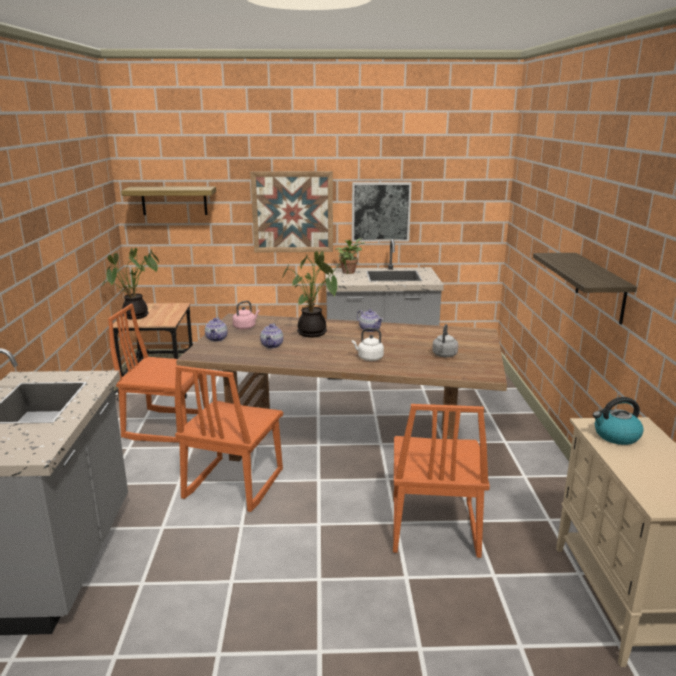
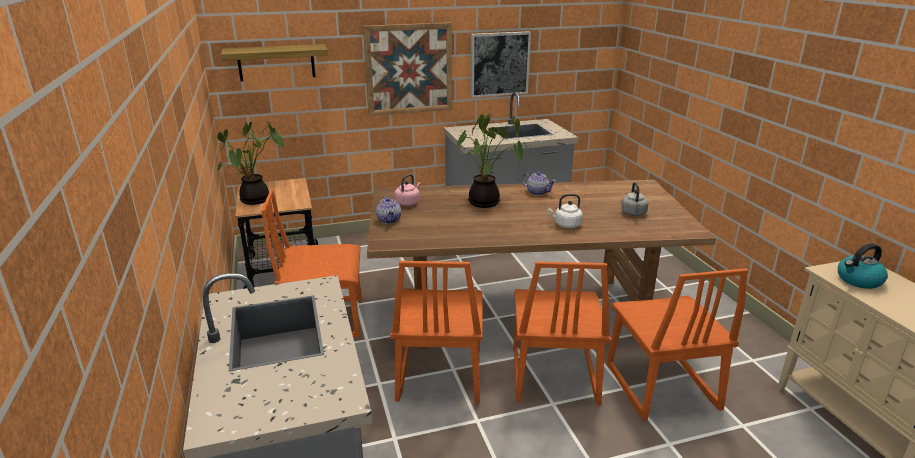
camera: 15 degrees left, 5 degrees up
(272, 345) = (456, 221): teapot -> none
(334, 501) = (552, 376): none -> orange chair
(349, 272) = (473, 130): potted plant -> none
(600, 287) = (780, 134): shelf -> none

